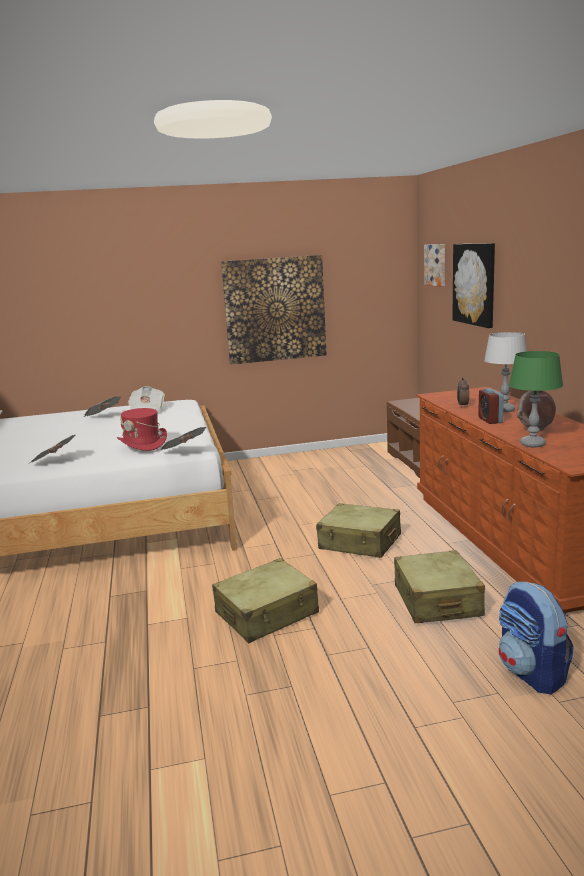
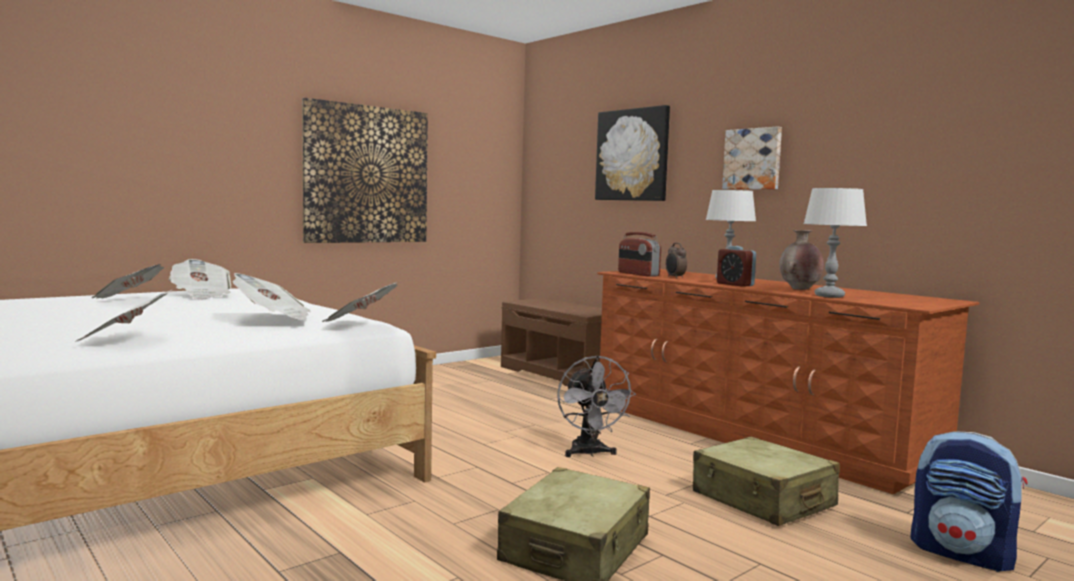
camera: 30 degrees left, 10 degrees down
(143, 444) = (273, 318): red hat -> newspaper
(360, 542) = (589, 453): beige suitcase -> grey fan
(436, 264) = (561, 140): picture -> picture (753, 159)
(441, 399) = (638, 274): none -> radio
(533, 444) = (829, 296): green table lamp -> grey table lamp

